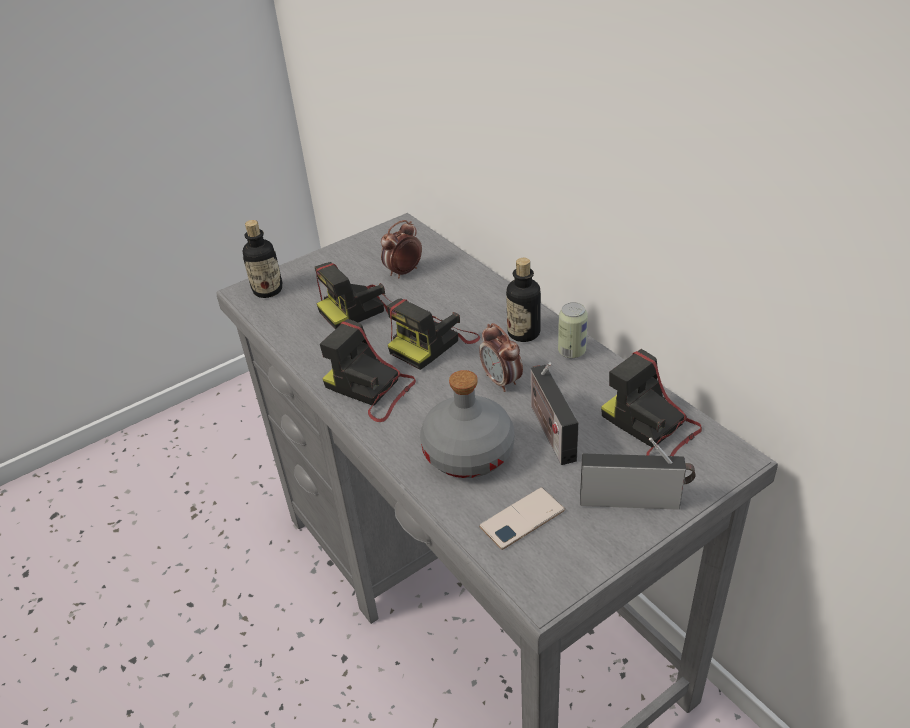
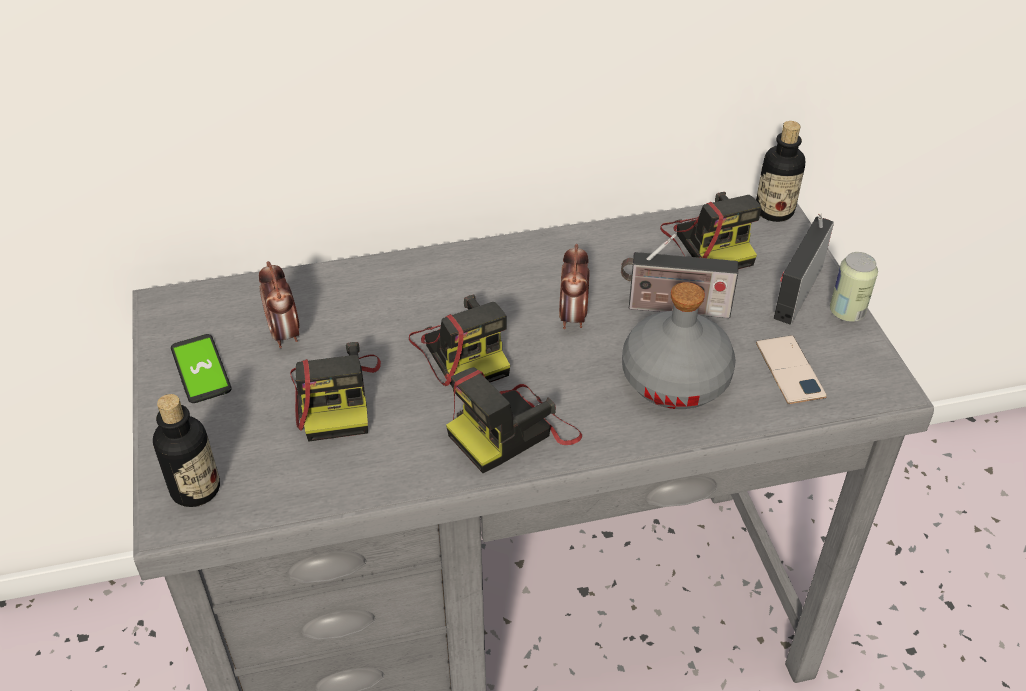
camera: 70 degrees left, 5 degrees up
(357, 257) = (201, 369): none -> phone
(501, 381) = (573, 317): alarm clock -> alarm clock turned 105 degrees clockwise
(523, 333) = (499, 273): bottle -> bottle (774, 211)
(571, 351) = (558, 250): can -> can (846, 312)
(651, 428) = (709, 242): camera -> camera turned 90 degrees counterclockwise

